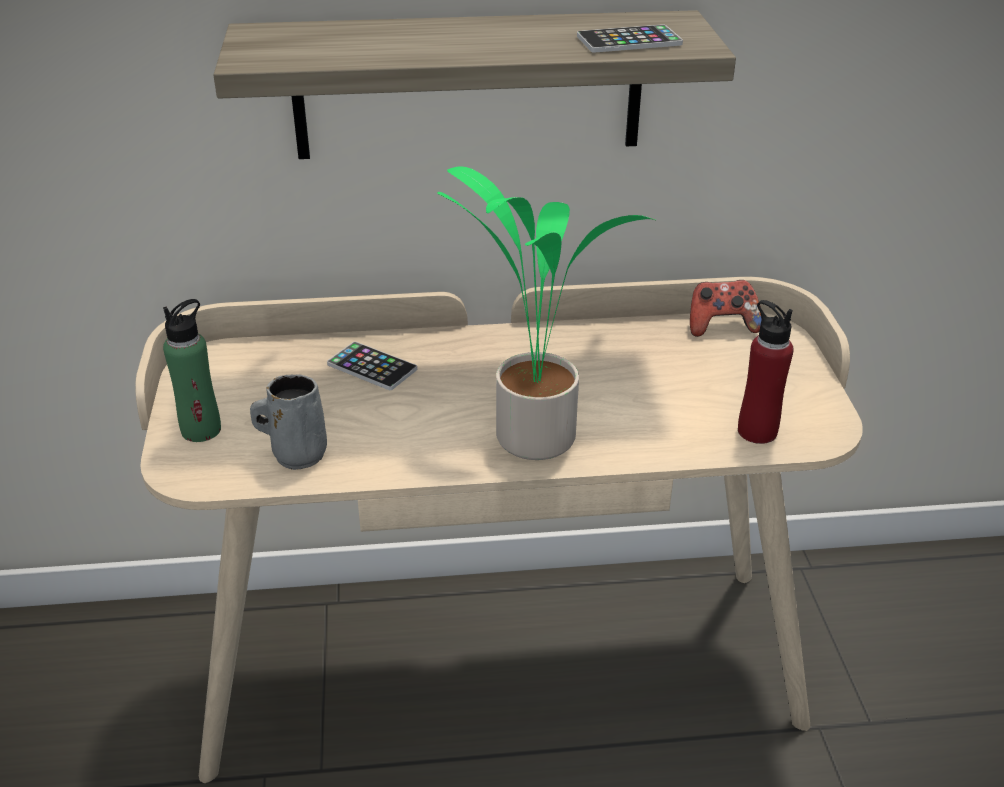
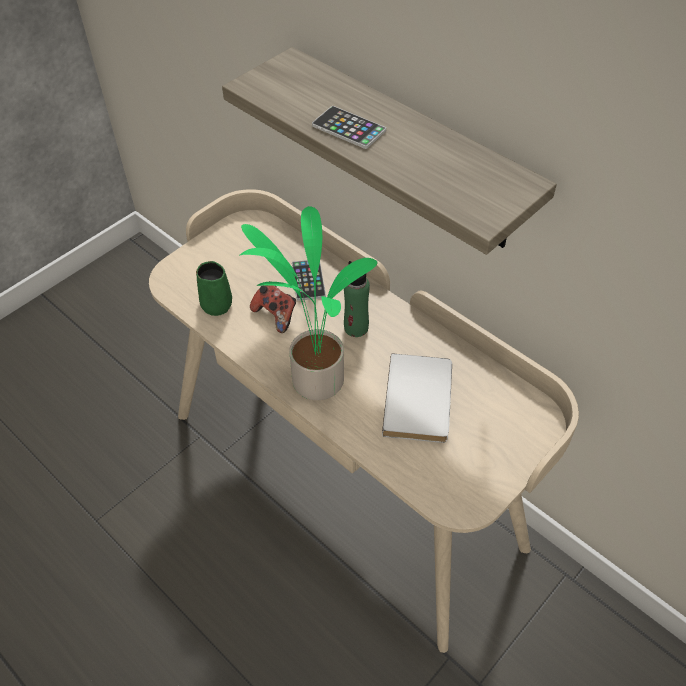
camera: 50 degrees right, 15 degrees up
(201, 430) = (200, 261): green bottle -> green bottle (356, 328)
(296, 454) = (216, 304): grey mug -> green mug
(629, 41) = (454, 186): phone -> phone (348, 128)
(655, 384) = (421, 400): none -> white book
(721, 326) = (517, 395): game controller -> game controller (275, 315)
(757, 431) = (426, 473): red bottle -> none

